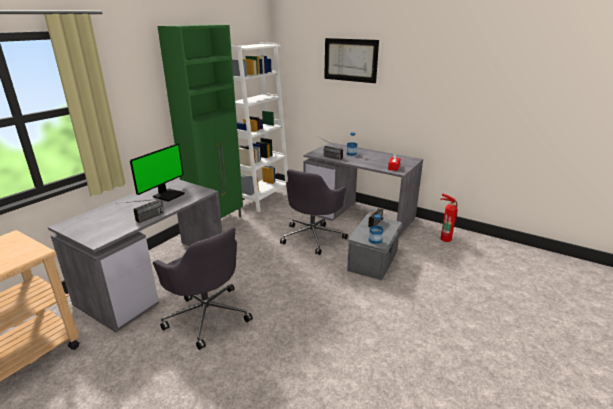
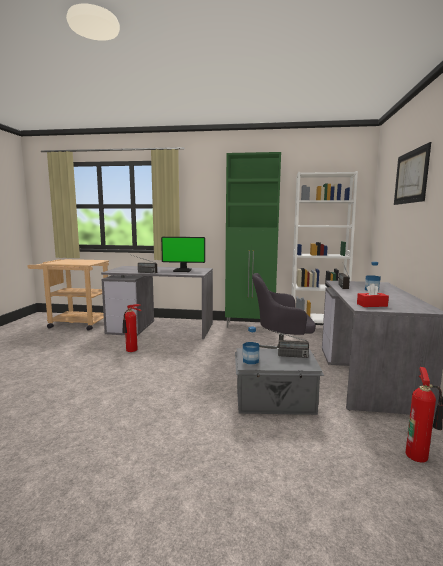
camera: 65 degrees right, 15 degrees down
(207, 315) = (132, 350): grey office chair -> fire extinguisher

